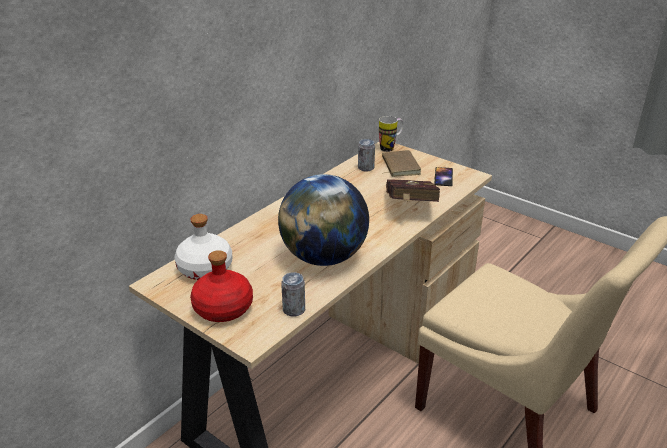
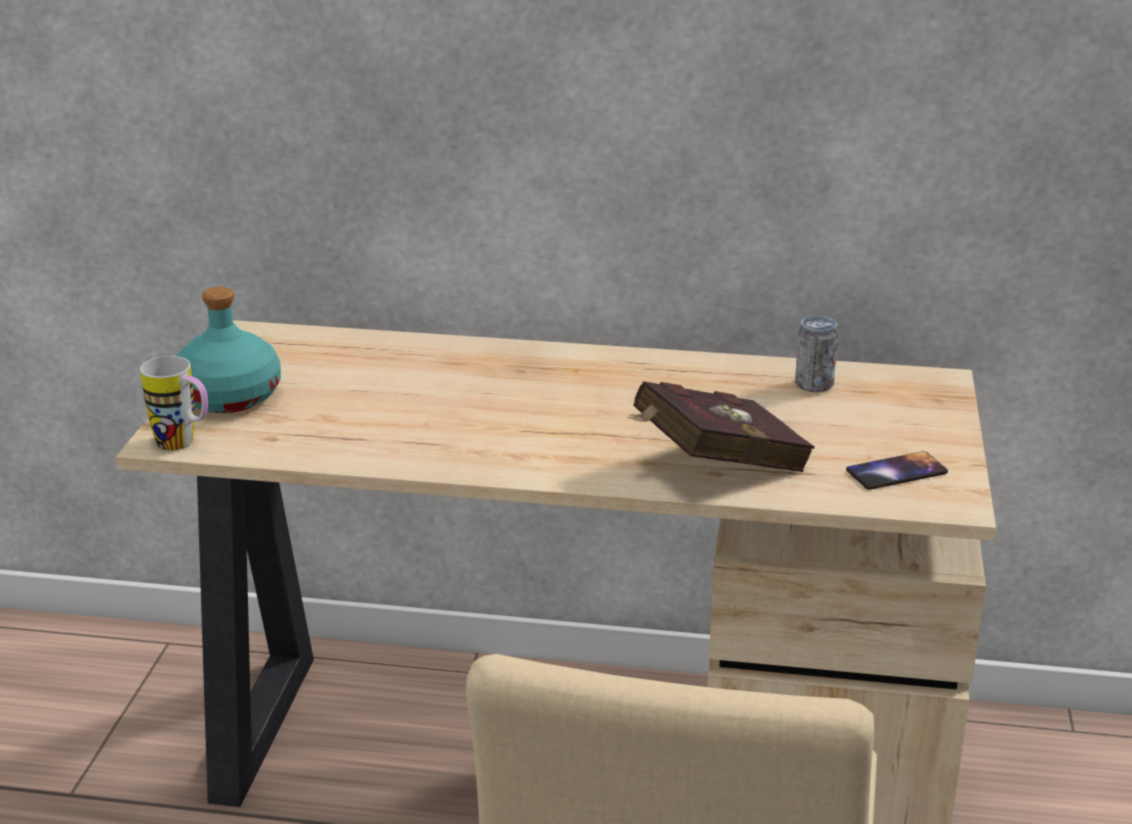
camera: 60 degrees right, 5 degrees down
(205, 269) = (317, 353): white bottle -> none
(223, 307) = (230, 396): red bottle -> turquoise bottle
(294, 310) = (268, 450): can -> none
(324, 257) = (443, 432): globe -> none
(390, 148) = (941, 386): mug -> mug (184, 445)
(399, 166) = (872, 414): brown book -> none

